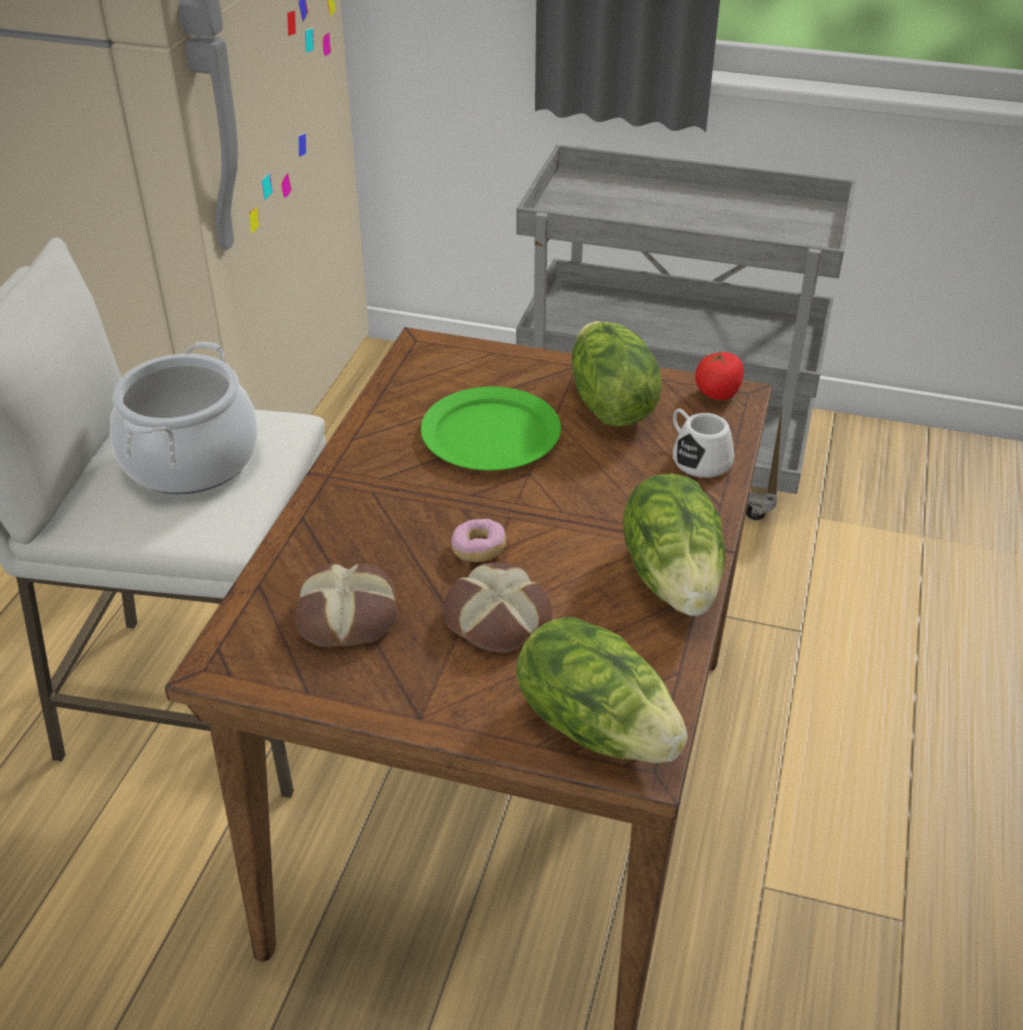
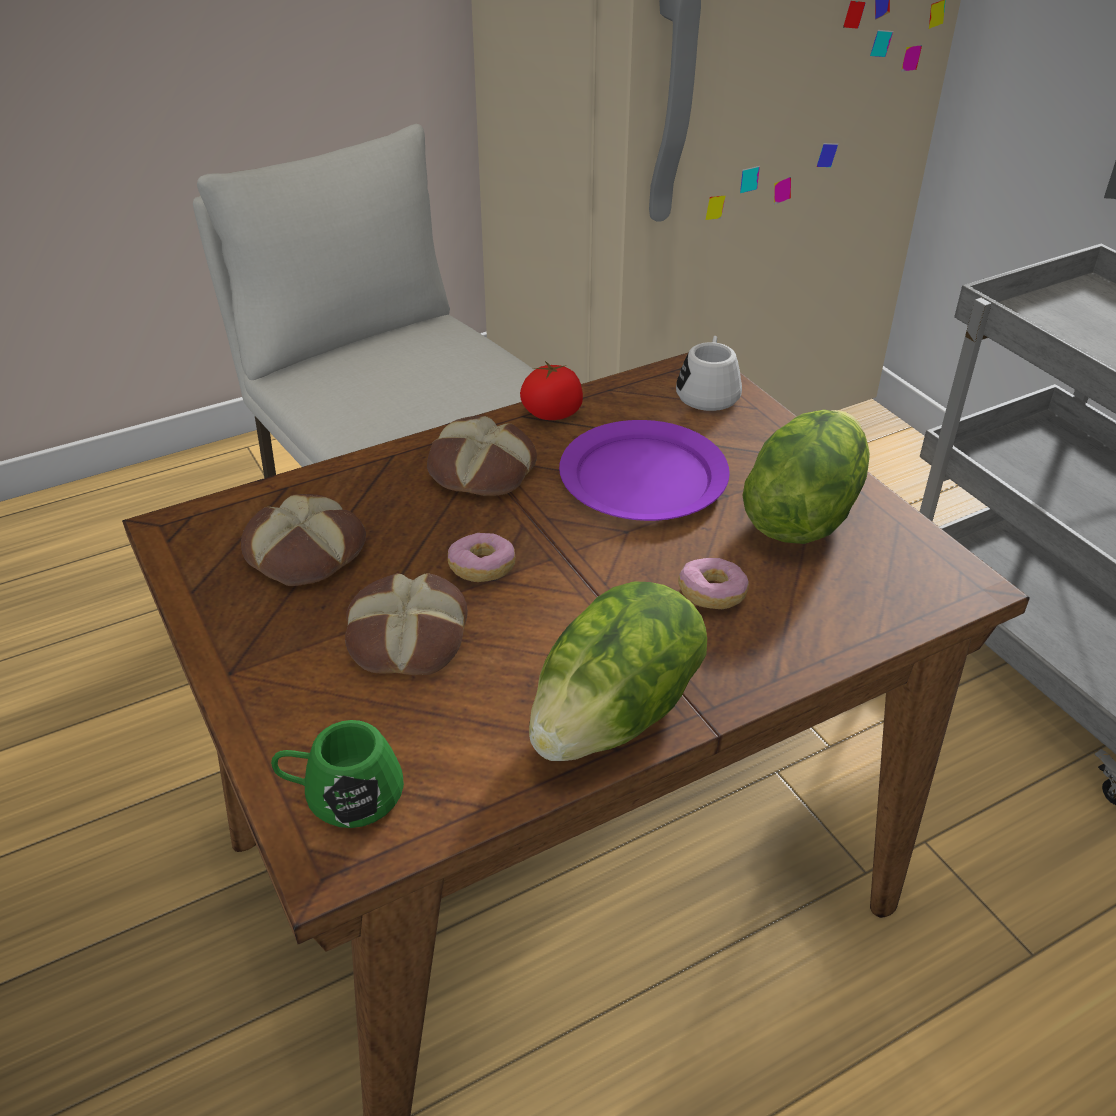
camera: 45 degrees right, 0 degrees up
(190, 459) = (417, 374): cooking pot -> none
(382, 491) = (480, 471): none -> bread
(492, 434) = (645, 477): green plate -> purple plate
(596, 725) = (341, 793): lettuce -> green mug
(628, 480) = (712, 595): none -> donut
(696, 457) = (819, 617): white mug -> white mug (708, 391)
(717, 393) = (942, 569): tomato -> tomato (552, 413)

